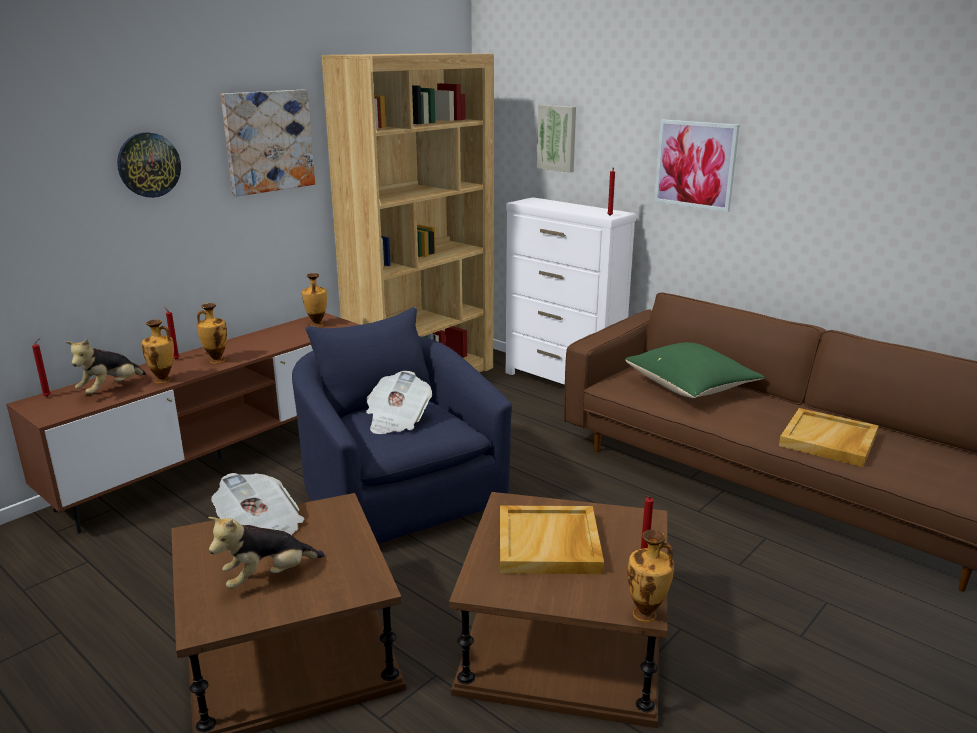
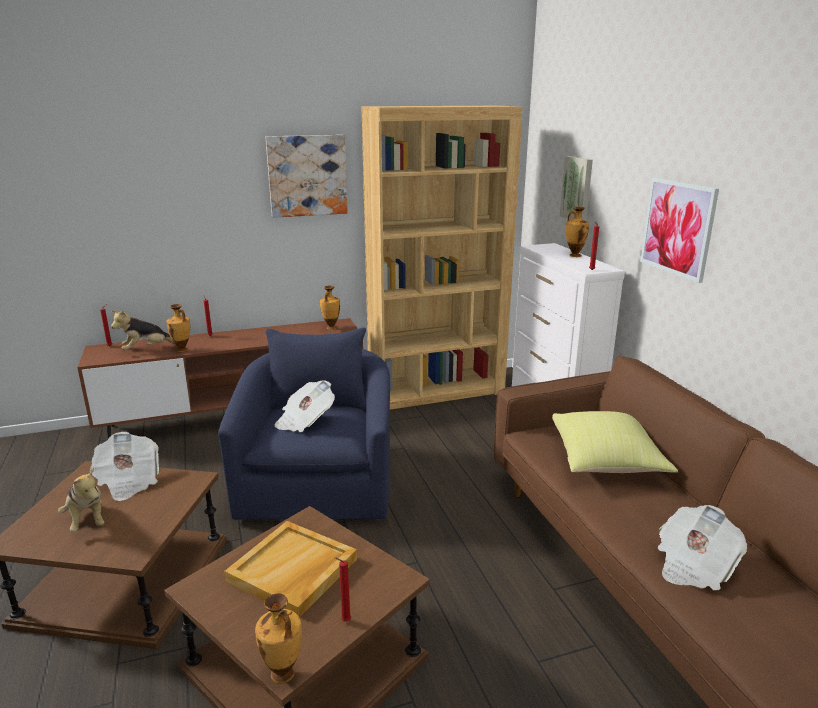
camera: 30 degrees right, 0 degrees up
(148, 165) = (201, 188): wall clock -> none
(216, 361) = (231, 342): vase -> vase (574, 255)
(268, 577) = (87, 519): plush toy -> plush toy turned 120 degrees counterclockwise
(691, 389) = (607, 462): green pillow -> yellow pillow
(829, 441) = (693, 565): beige tray -> newspaper

